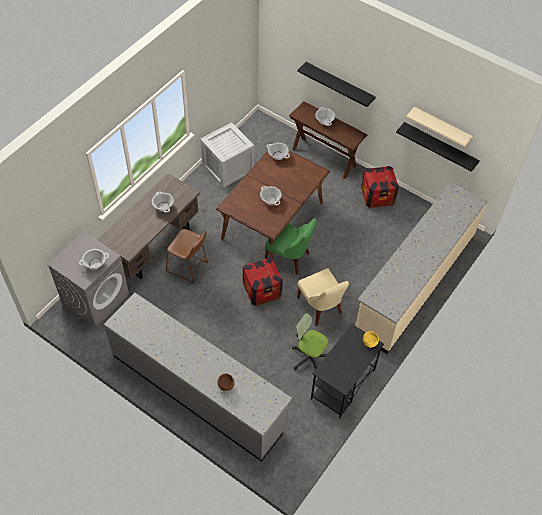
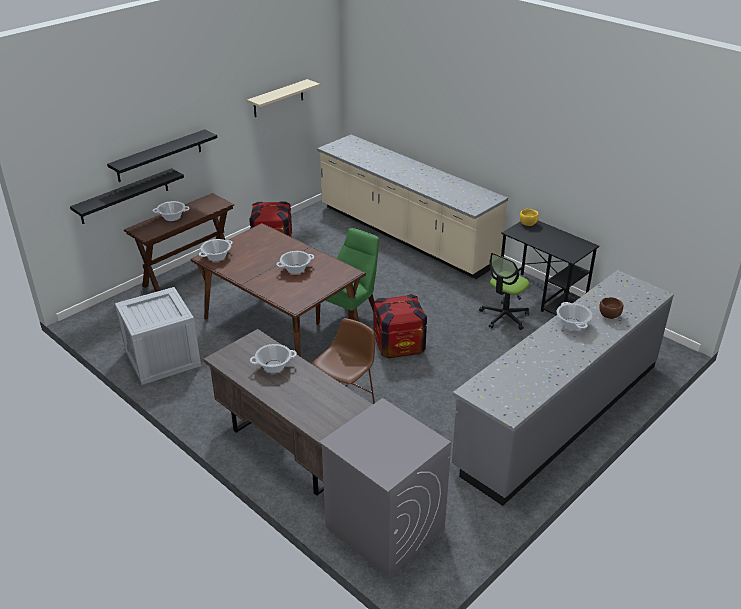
camera: 80 degrees left, 20 degrees down
(95, 263) = (396, 427): cooking pot -> cooking pot (572, 324)
(321, 307) = (431, 301): beige chair -> none
(439, 146) = (283, 126): black shelf -> black shelf (124, 196)

